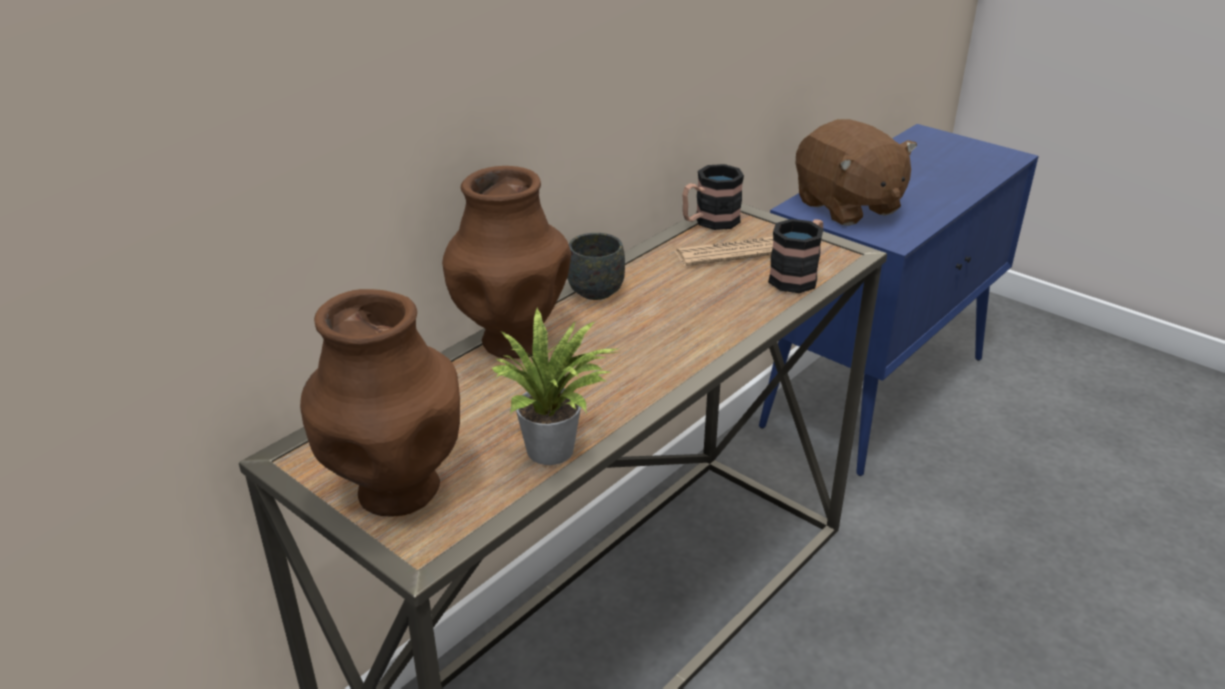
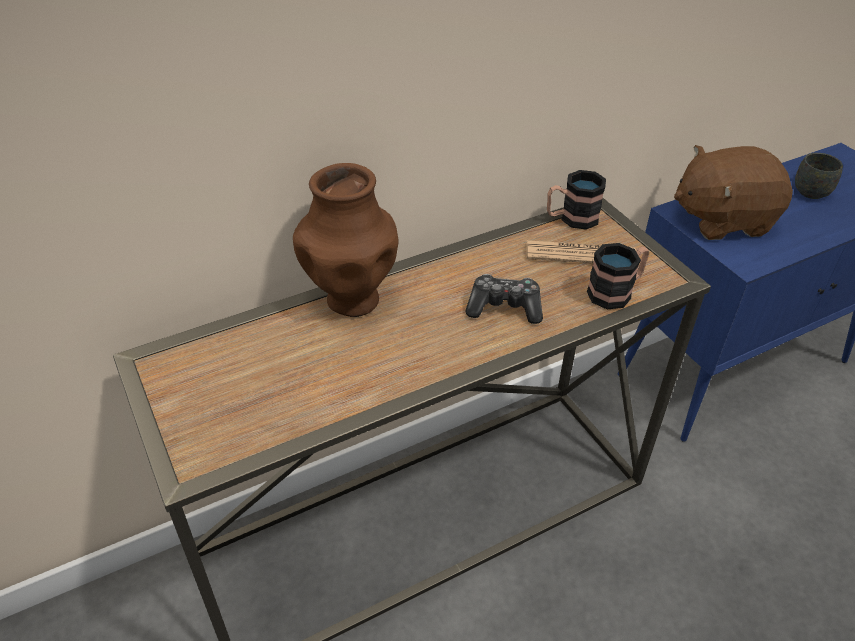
camera: 20 degrees right, 10 degrees up
(396, 492) = (199, 412): brown vase -> none
(556, 452) = (328, 410): potted plant -> none
(595, 287) = (442, 262): grey mug -> grey mug (810, 189)
(690, 314) = (504, 307): none -> game controller
(847, 206) = (722, 219): brown plush toy -> brown plush toy turned 90 degrees clockwise

